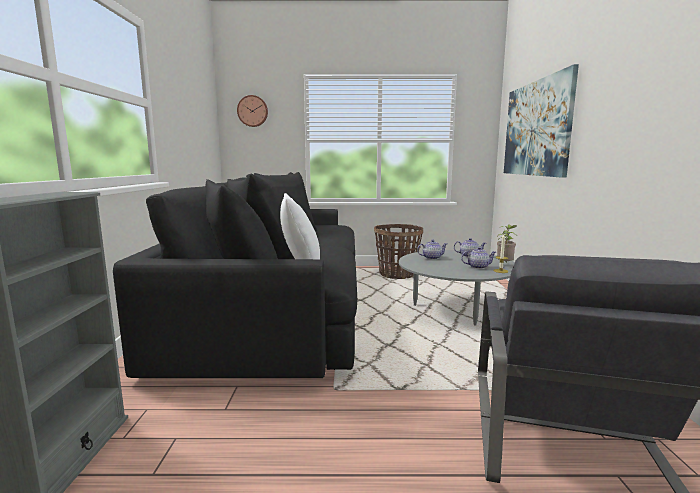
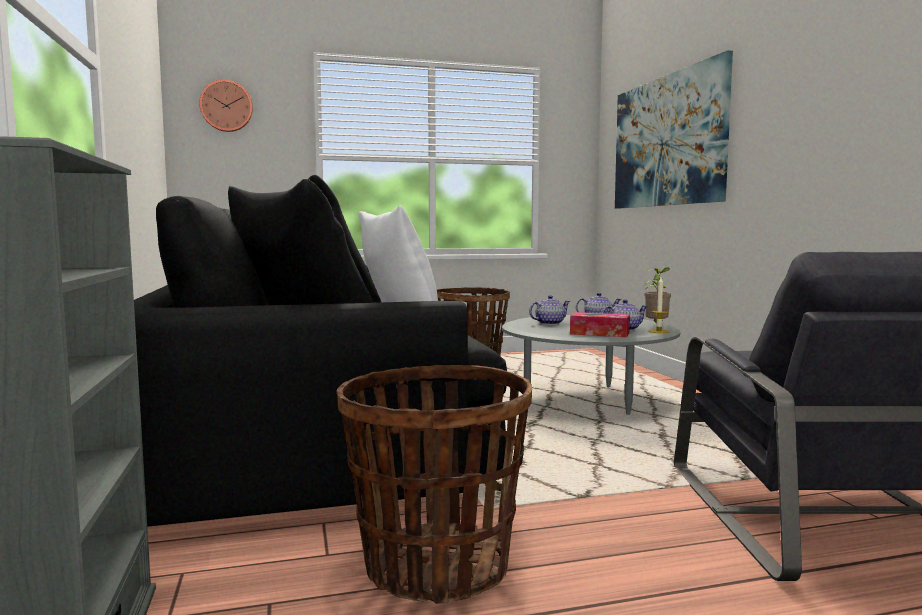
camera: 15 degrees left, 5 degrees down
(277, 428) = (435, 567): none -> basket
(456, 270) = (599, 333): none -> tissue box

